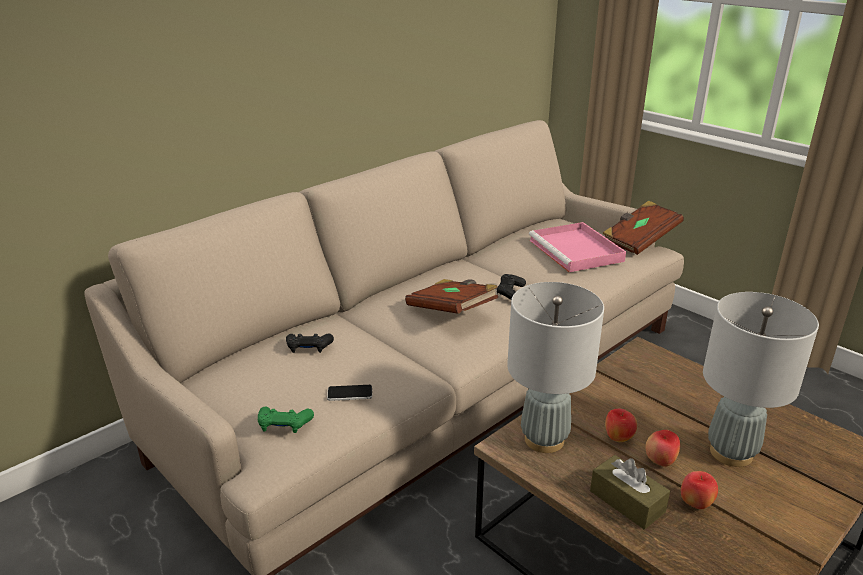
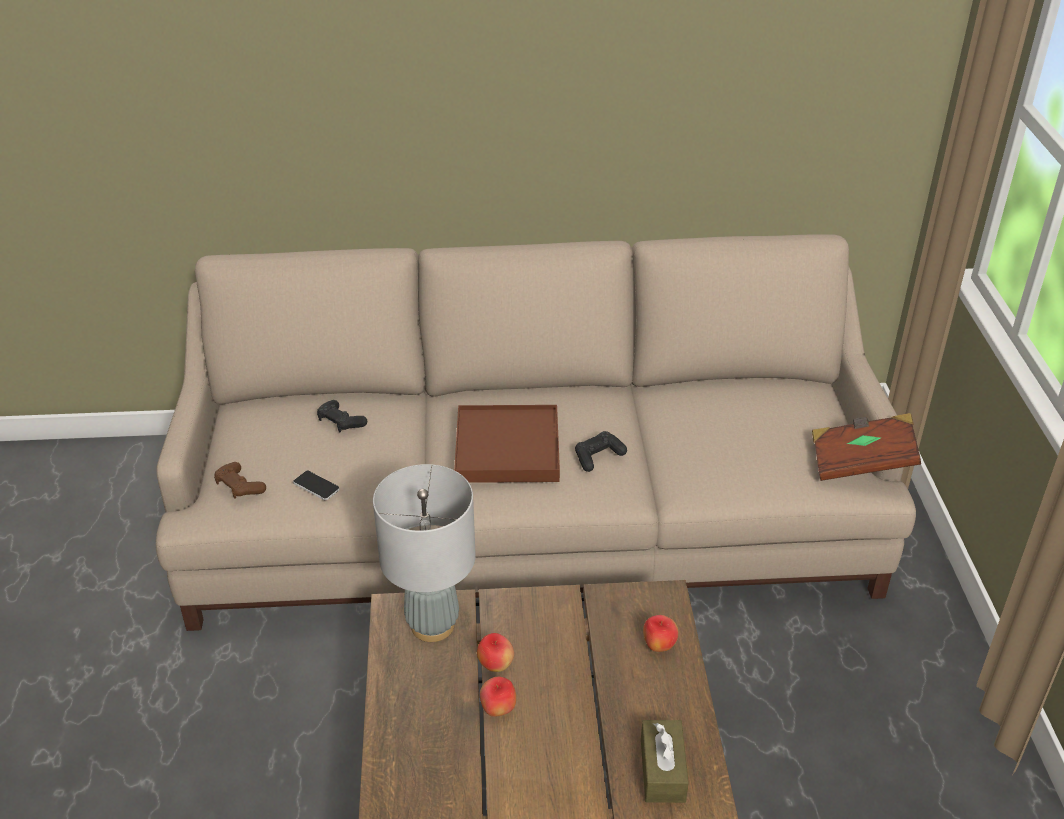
camera: 40 degrees right, 10 degrees up
(284, 425) = (239, 487): green game controller -> brown game controller
(452, 311) = (507, 448): brown book -> brown tray
(577, 251) = (753, 440): pink tray -> none
(627, 501) = (417, 720): brown tissue box -> brown tissue box (662, 770)
(695, 504) = (469, 762): apple -> apple (659, 646)
(731, 453) = (575, 746): grey table lamp -> none

